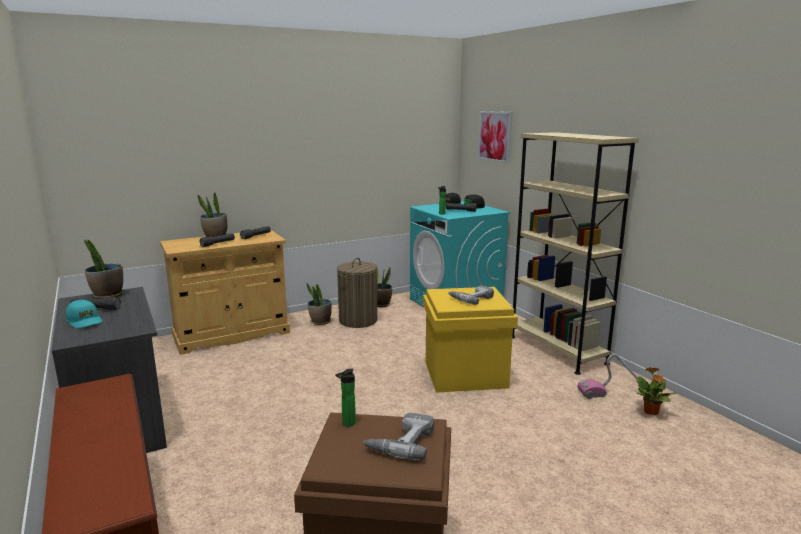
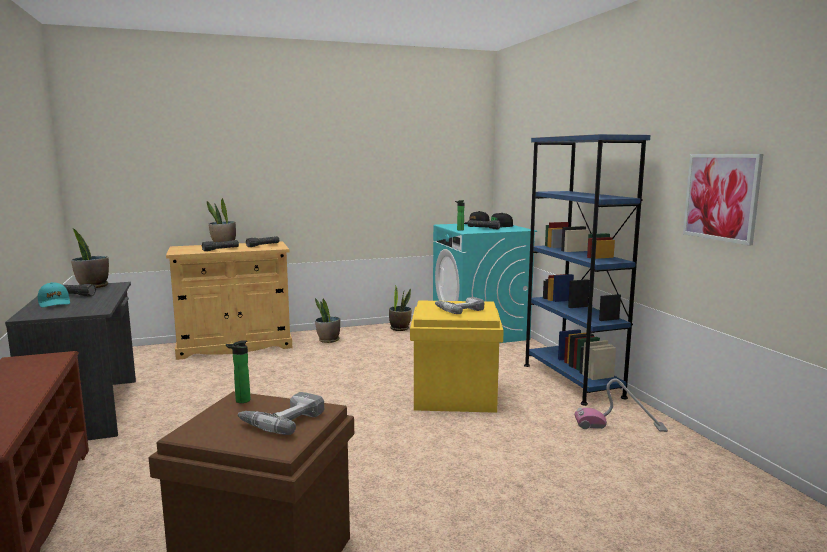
camera: 10 degrees right, 5 degrees down
(358, 320) = (367, 341): laundry basket -> none
(495, 136) = (524, 150): picture -> picture (721, 197)
(557, 350) = (572, 380): beige bookcase -> blue bookcase
(651, 412) = (653, 448): potted plant -> none

